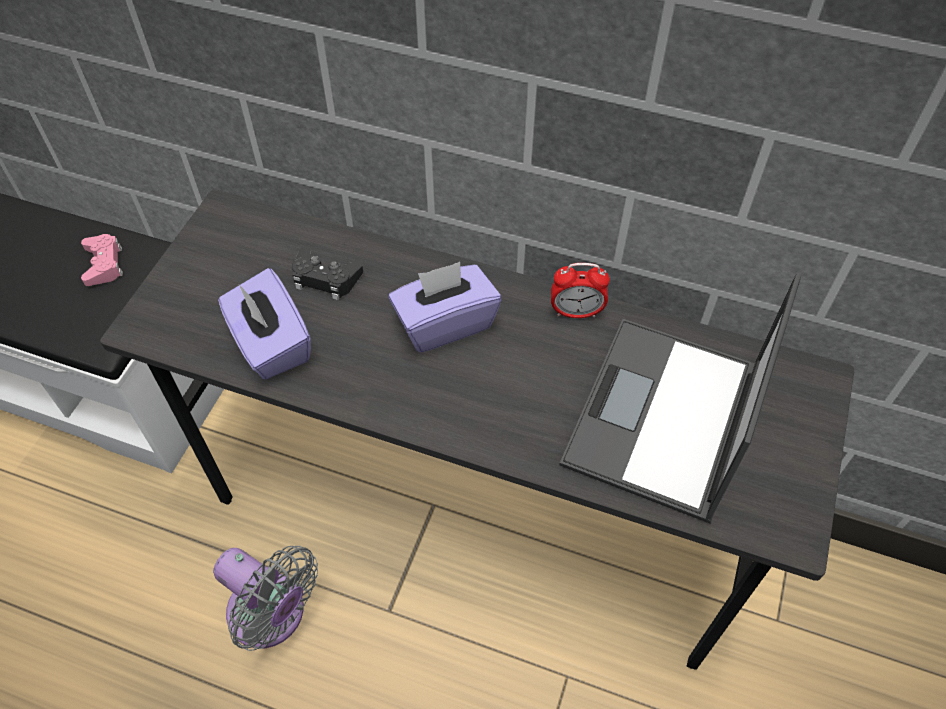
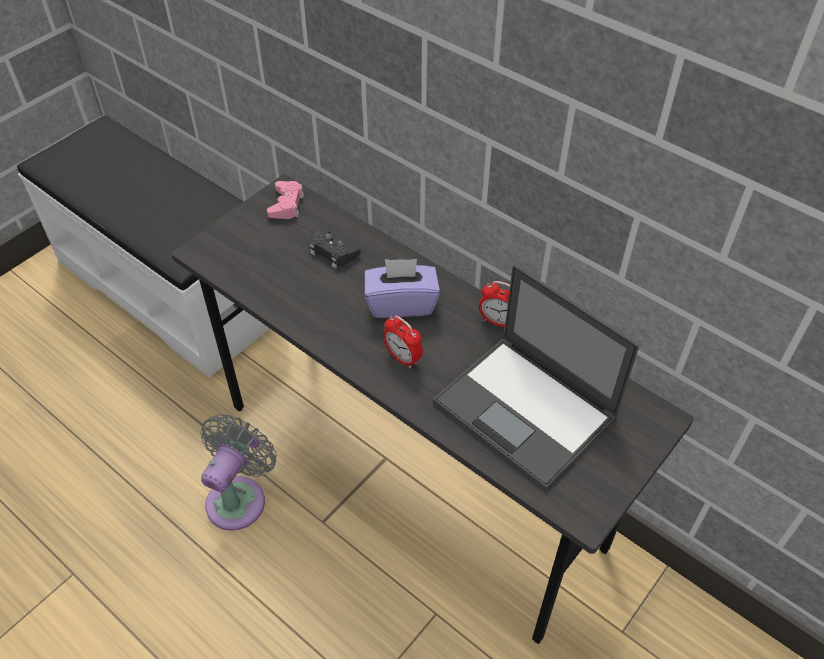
camera: 20 degrees right, 5 degrees down
(104, 264) = (203, 211): pink game controller -> pink game controller (286, 204)
(271, 344) = (278, 285): purple tissue box -> none
(272, 615) = (239, 497): grey fan -> grey fan turned 120 degrees counterclockwise
(479, 397) = (403, 358): none -> alarm clock
(662, 419) = (526, 411): laptop -> laptop turned 90 degrees counterclockwise

